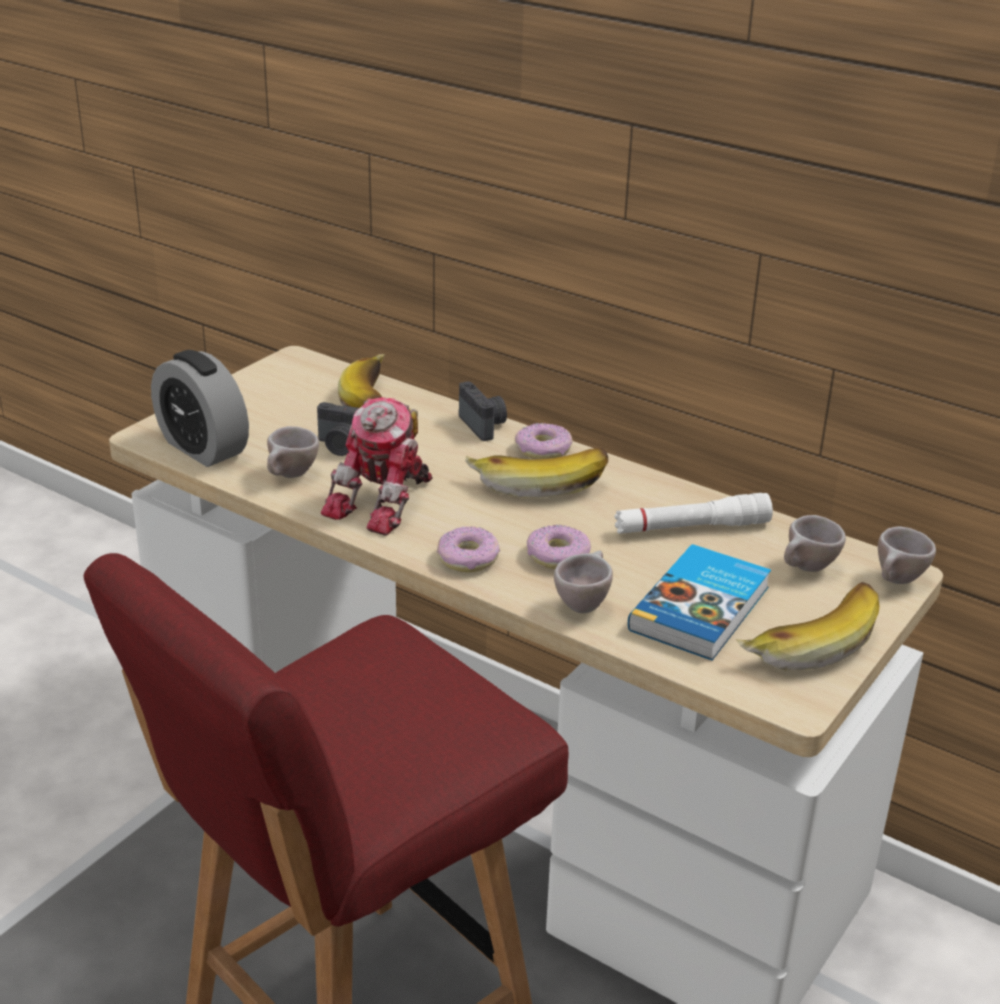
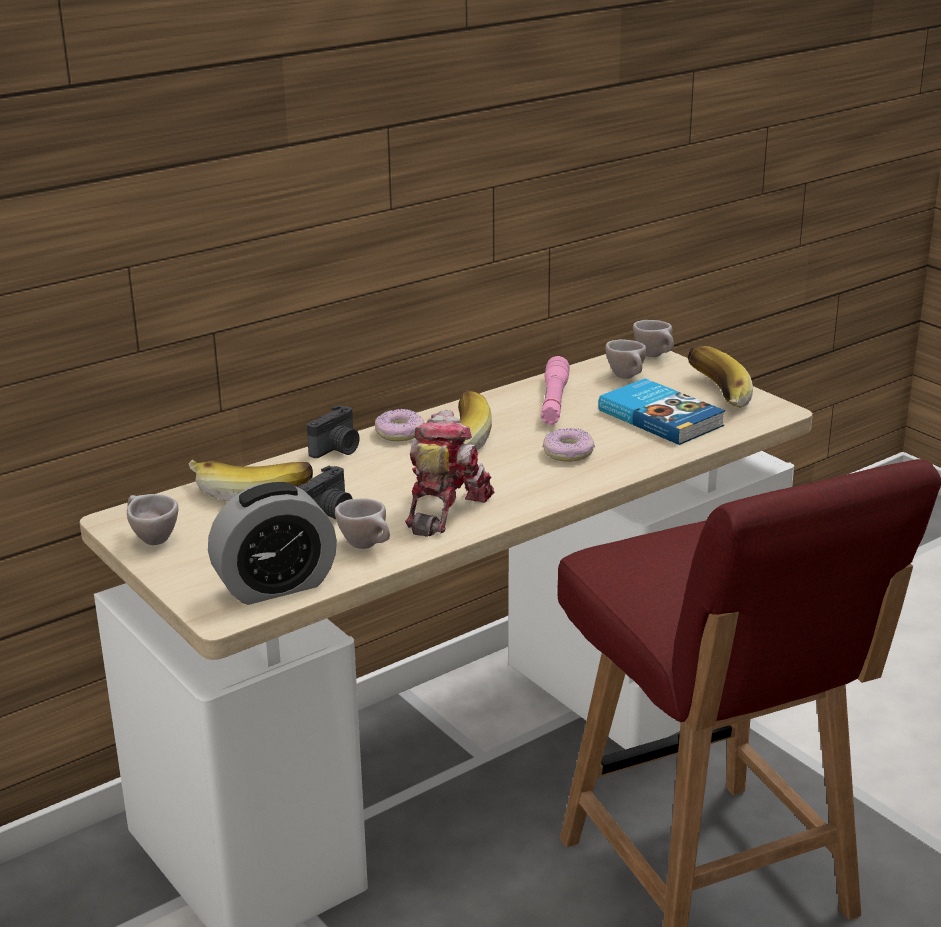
camera: 70 degrees left, 5 degrees down
(385, 501) = (442, 508): toy robot -> toy robot turned 120 degrees counterclockwise
(468, 558) = (554, 486): donut -> none
(484, 425) = (337, 449): camera -> camera turned 135 degrees clockwise
(583, 602) = (636, 454): beige cup -> beige cup (150, 539)
(691, 527) = (554, 401): white flashlight -> pink flashlight

